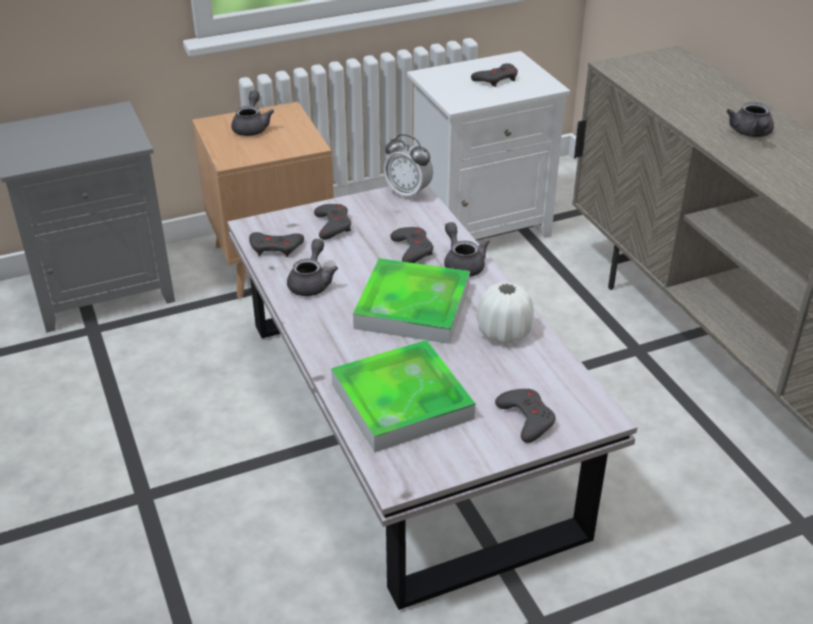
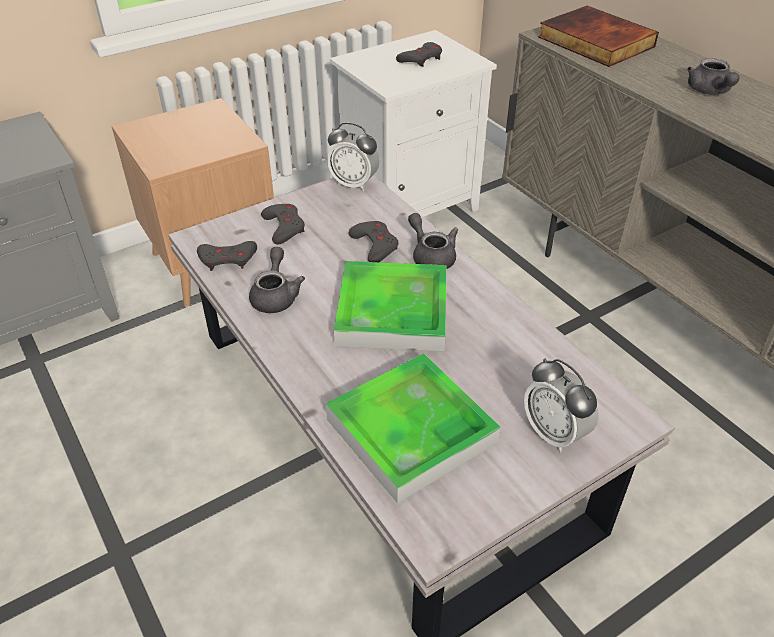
camera: 10 degrees left, 5 degrees up
(252, 127) = (178, 129): grey teapot -> none
(504, 332) = (497, 330): white vase -> none
(526, 418) = (554, 433): grey game controller -> alarm clock
(658, 77) = (594, 42): none -> book

